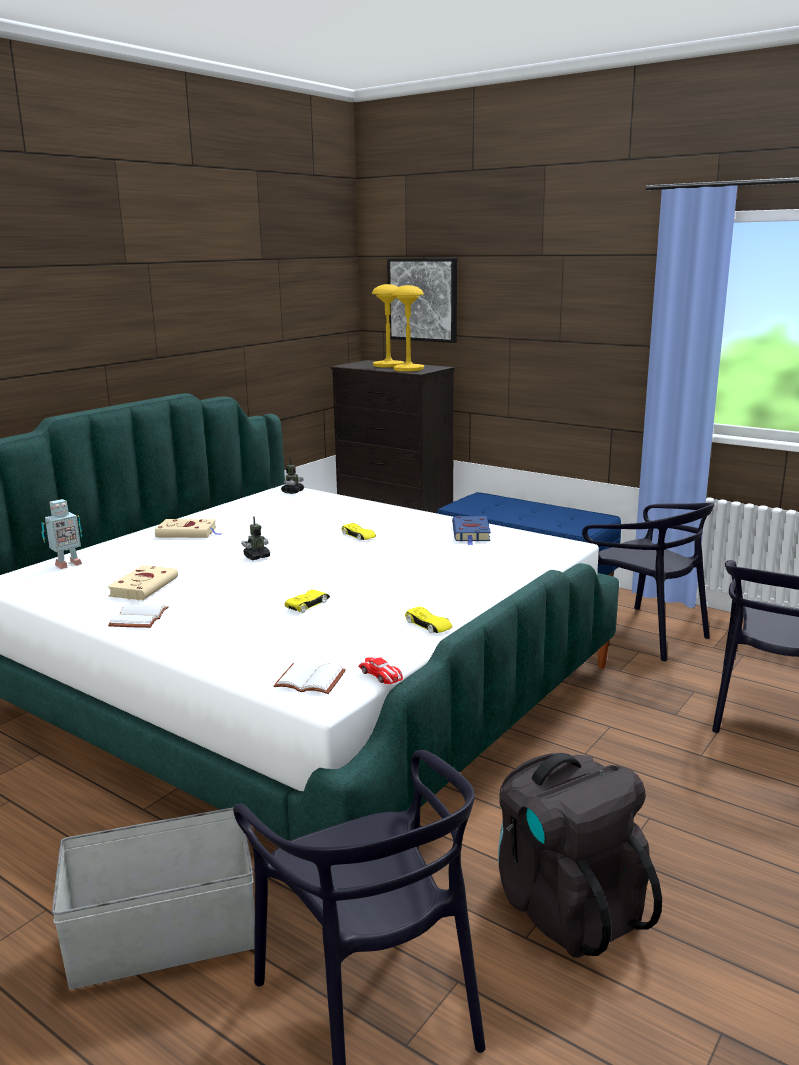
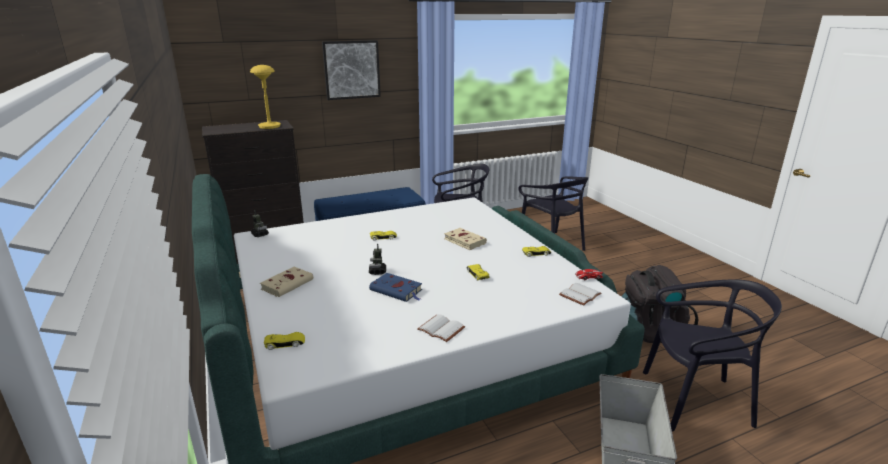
camera: 60 degrees left, 5 degrees up
(67, 564) = (285, 343): toy robot -> yellow toy car
(145, 586) = (382, 318): beige book -> beige book (463, 241)
(388, 365) = (242, 126): yellow table lamp -> none
(423, 299) = (246, 74): picture -> picture (351, 69)
(471, 533) = (422, 213): blue book -> blue book (397, 290)

